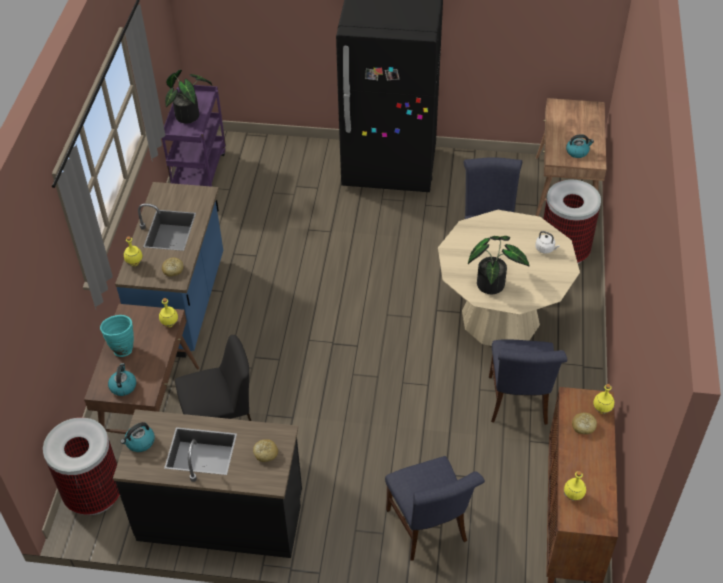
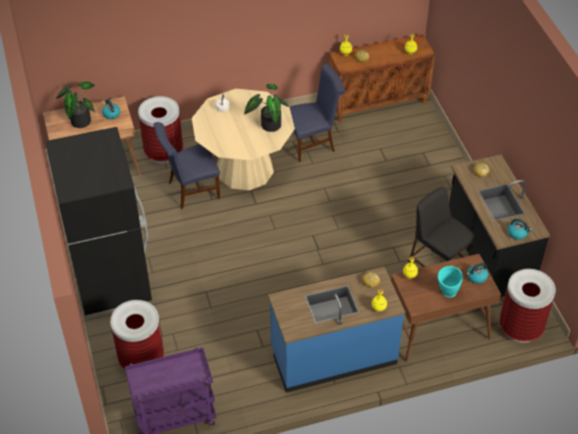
camera: 115 degrees left, 0 degrees up
(190, 116) = (171, 374): potted plant -> potted plant (80, 120)
(278, 166) = (142, 359): none -> trash can
(429, 529) = (427, 157): blue chair -> none

